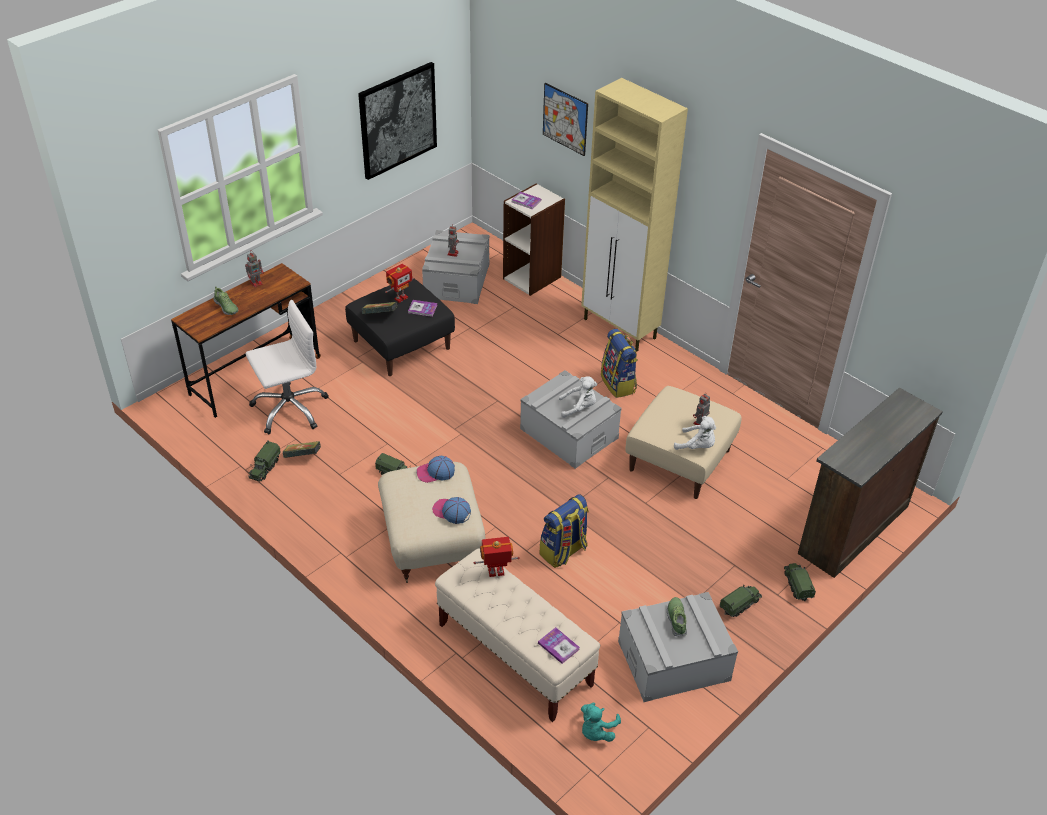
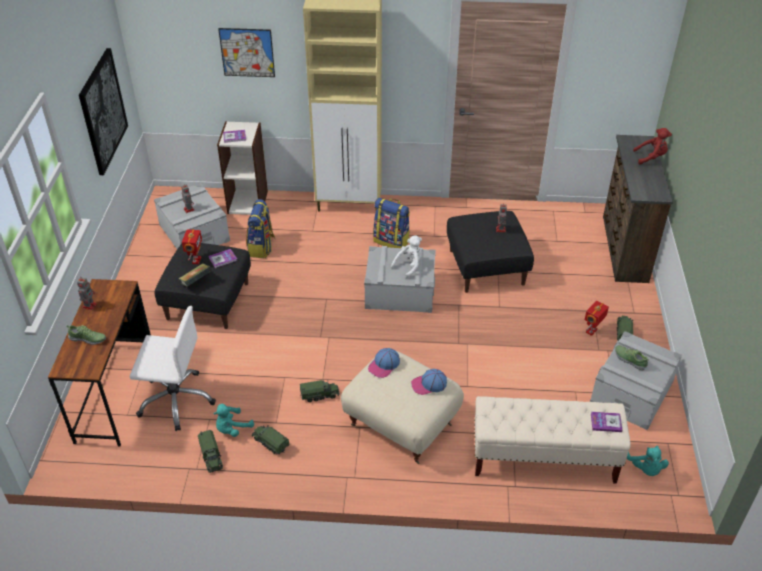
camera: 40 degrees left, 0 degrees up
(289, 408) = (176, 400): white office chair -> white office chair turned 75 degrees clockwise
(303, 457) = (232, 429): book -> turquoise plush toy
(496, 573) = (511, 404): toy robot -> toy robot (592, 331)
(563, 552) = (490, 371): backpack -> backpack (261, 247)
(679, 461) = (487, 267): beige ottoman -> black ottoman
(697, 446) = (516, 244): white plush toy -> none
(797, 585) = (637, 300): toy truck -> toy truck (270, 443)
(904, 430) = (651, 157): none -> red plush toy

